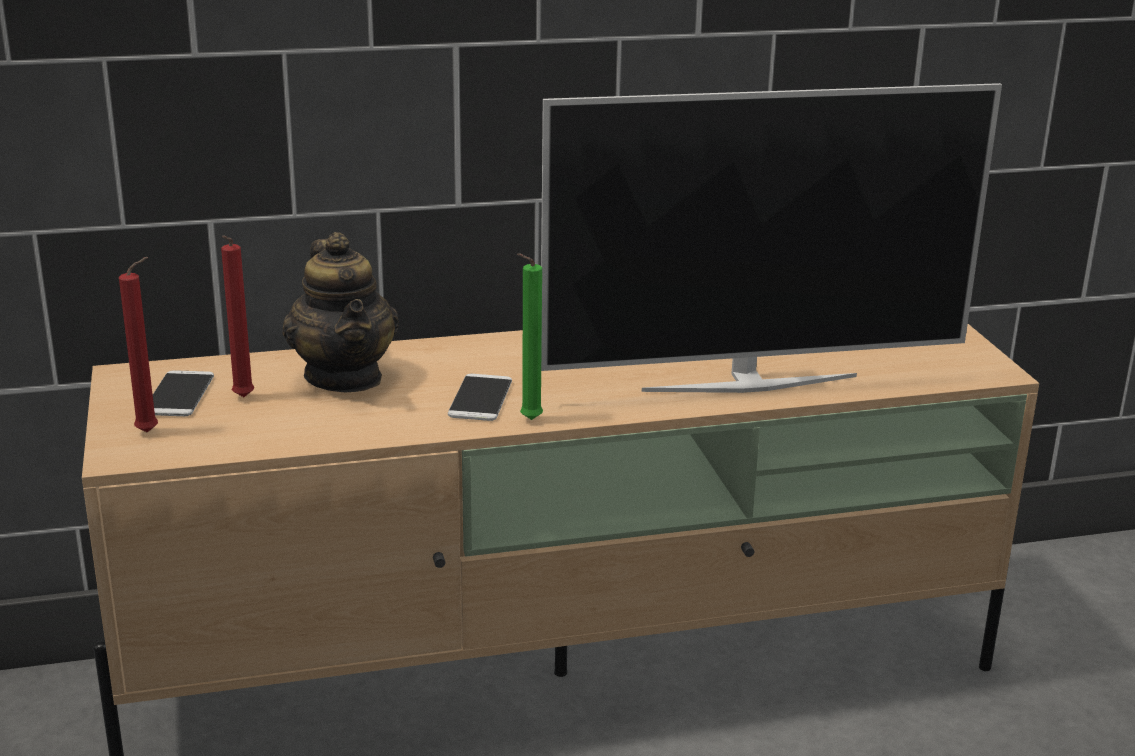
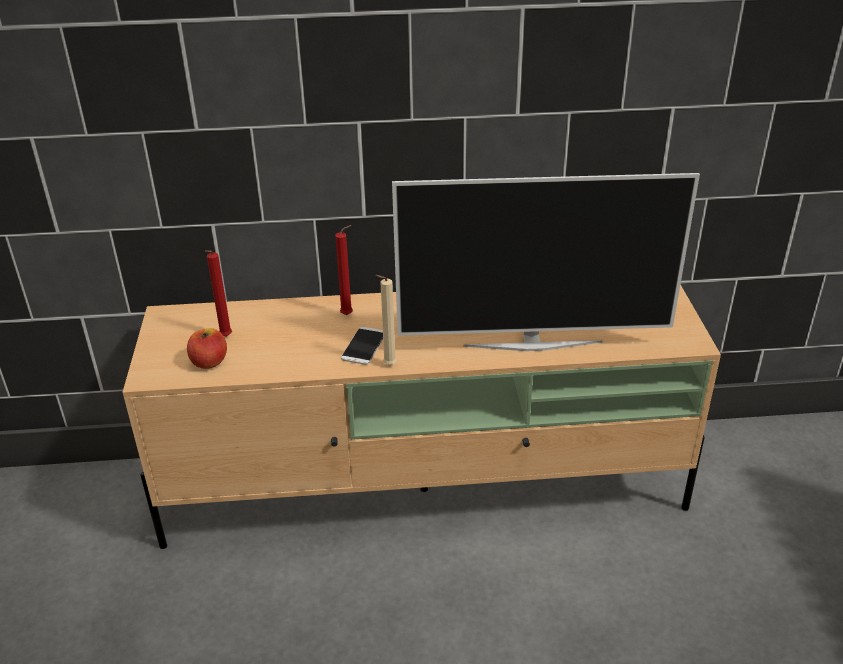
camera: 10 degrees right, 10 degrees up
(151, 432) = (168, 360): red candle -> red candle (348, 315)
(179, 395) = (190, 332): phone -> none
(224, 431) = (209, 362): none -> apple
(344, 377) = (288, 324): teapot -> none
(528, 421) = (387, 366): green candle -> beige candle

